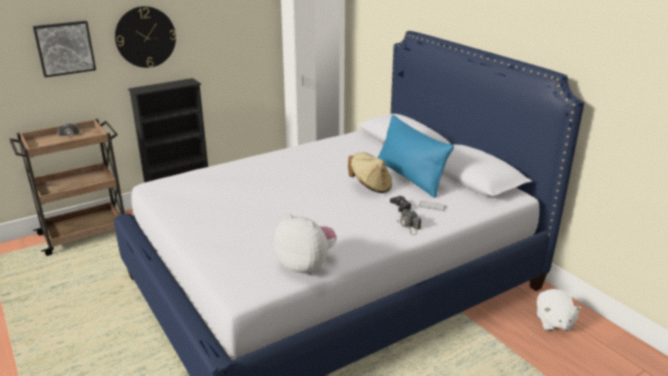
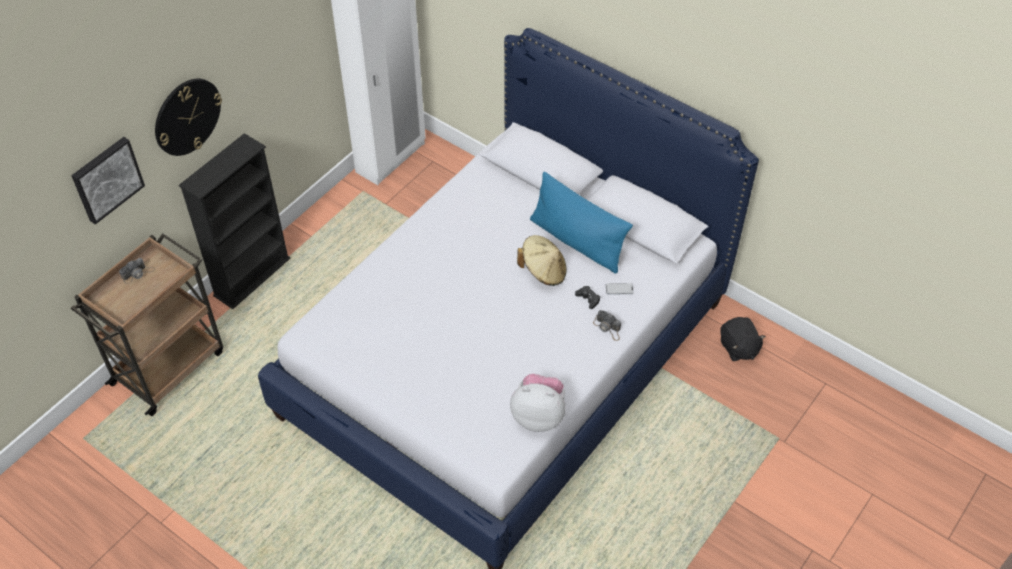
camera: 20 degrees left, 25 degrees up
(553, 322) = (738, 348): white plush toy -> black plush toy

